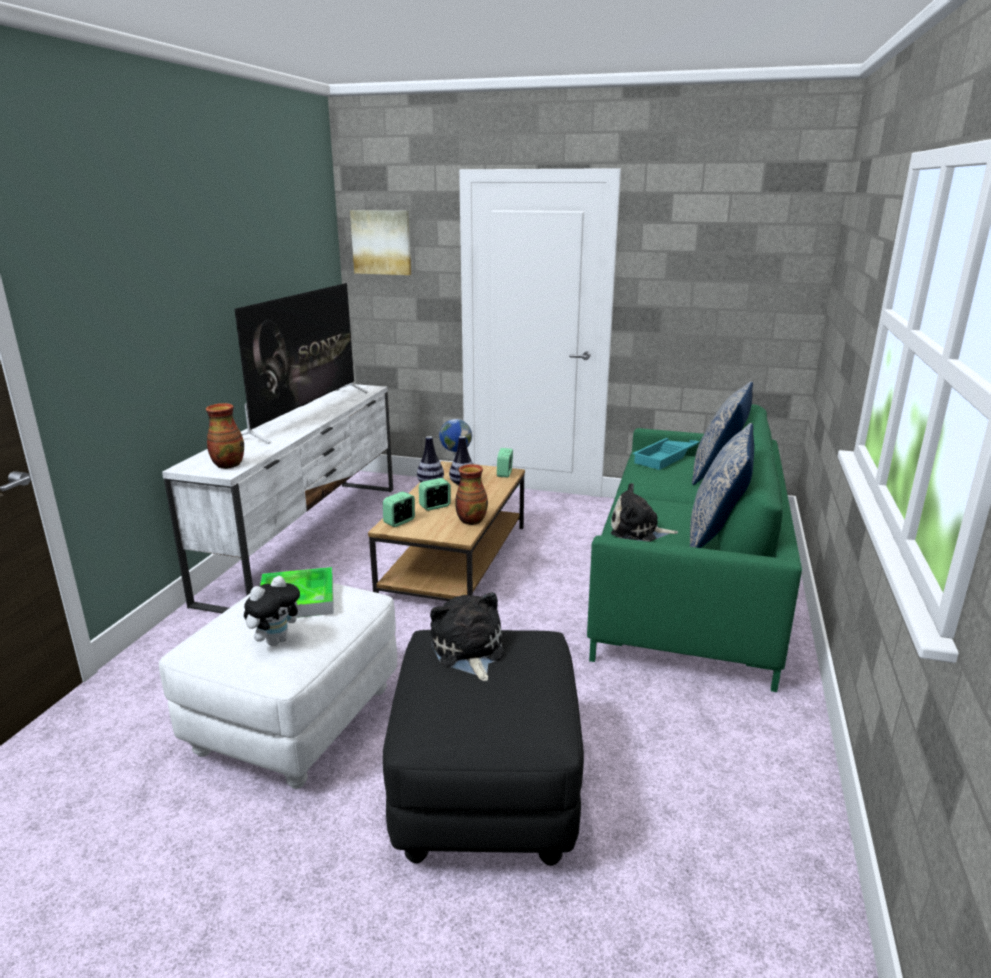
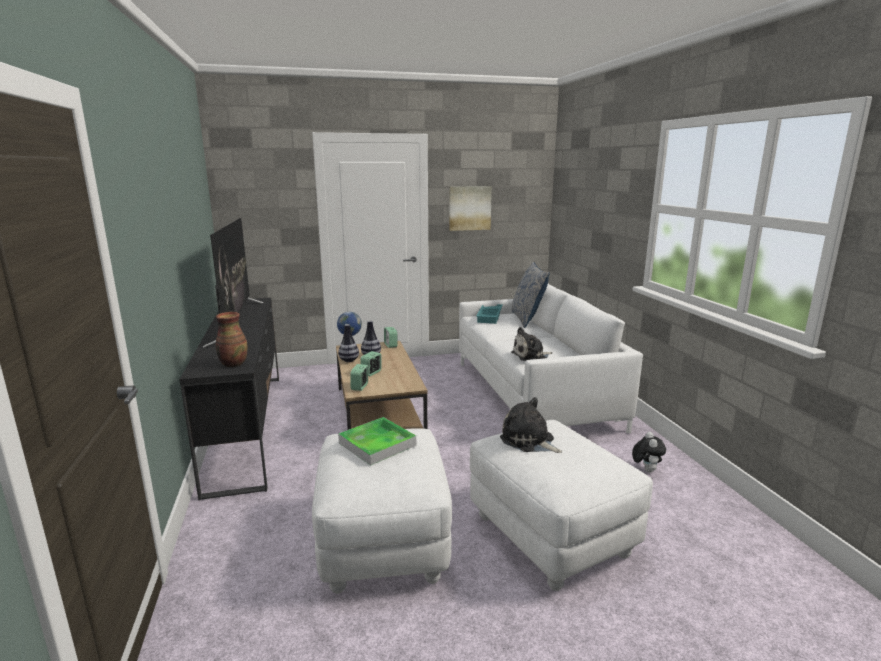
camera: 30 degrees left, 5 degrees down
(276, 640) = (400, 472): plush toy -> plush toy (646, 469)
(308, 539) = (248, 426): white tv stand -> black tv stand
(382, 242) = (249, 187): picture -> picture (469, 208)
(471, 520) = (407, 376): vase -> none
(486, 792) = (551, 535): black ottoman -> white ottoman
(687, 588) = (533, 394): green sofa -> white sofa
(716, 534) = (571, 349): pillow -> none

